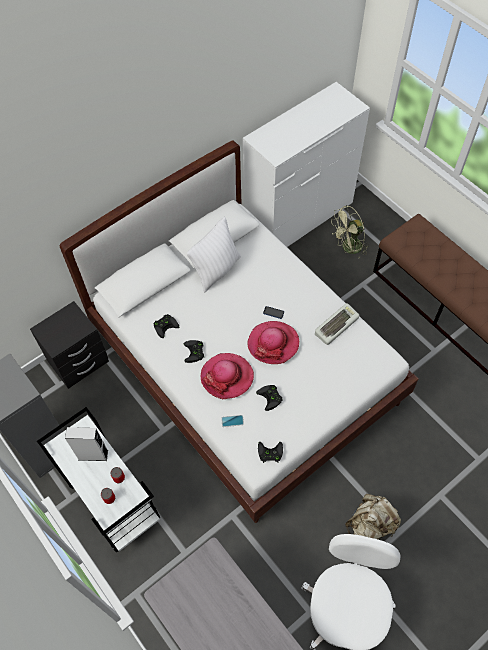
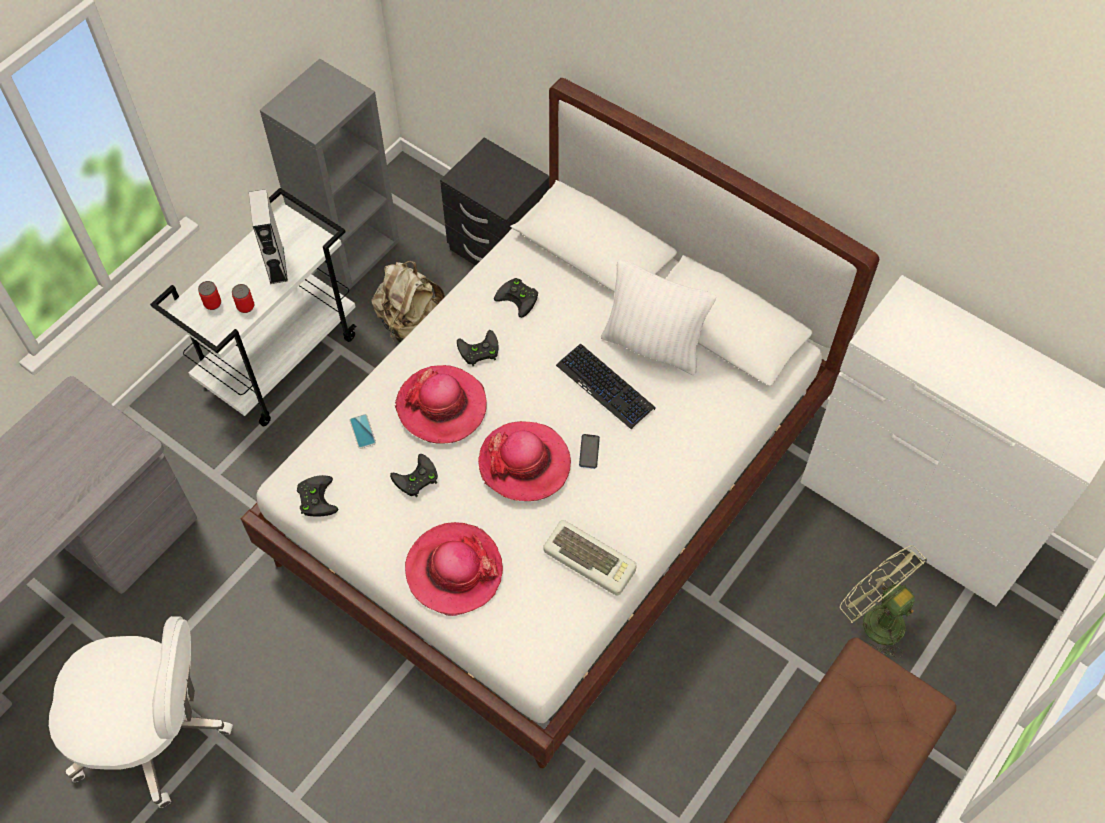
camera: 75 degrees right, 0 degrees up
(236, 297) = (605, 387): none -> keyboard
(329, 389) = (454, 570): none -> hat
(370, 524) = (299, 748): beige backpack -> beige backpack (410, 323)

